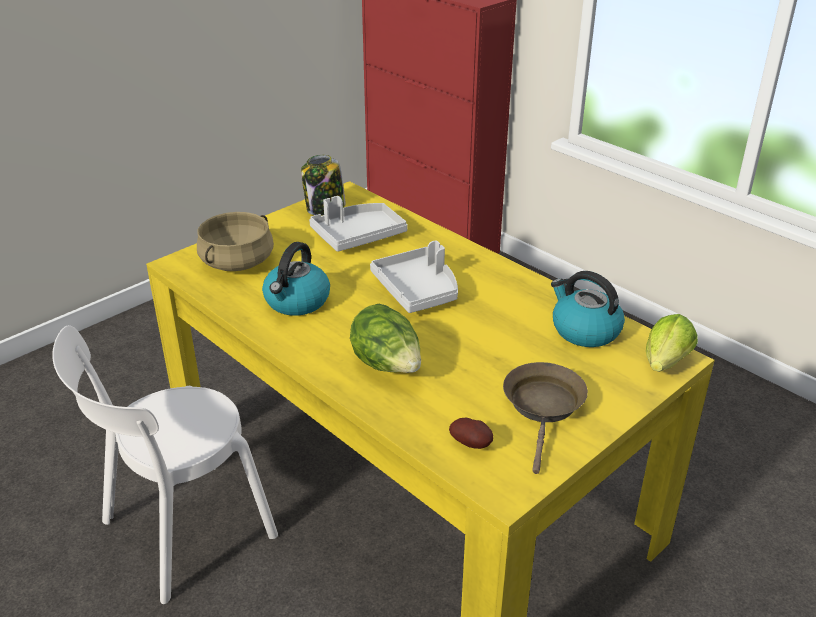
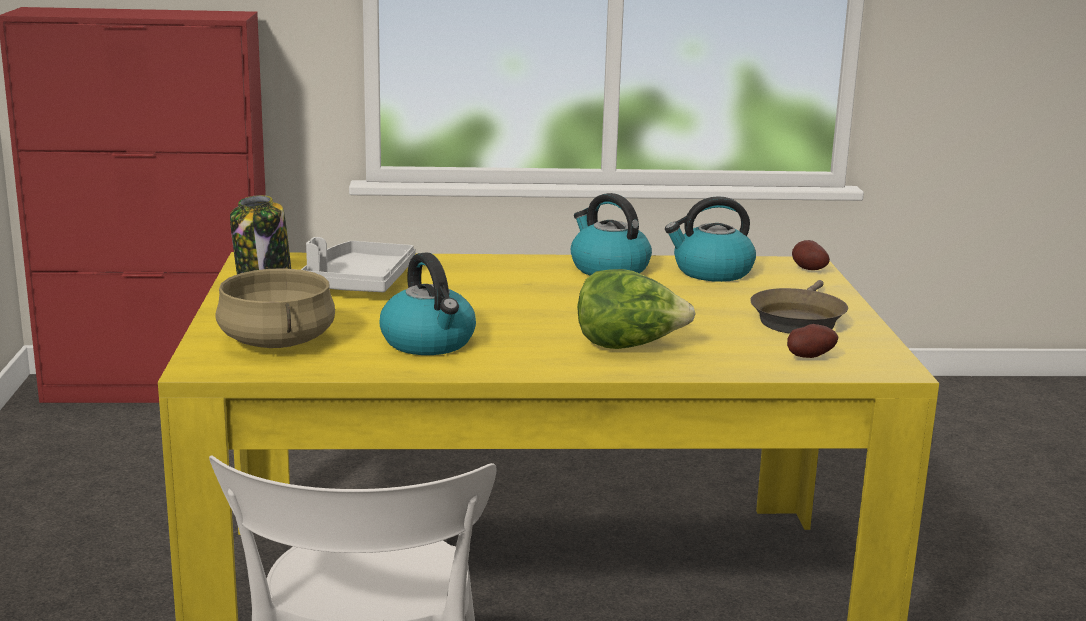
camera: 50 degrees left, 15 degrees down
(418, 290) = (521, 296): grey tray -> none
(520, 292) = (608, 268): none -> kettle
(543, 407) = (798, 319): brown frying pan -> brown frying pan turned 120 degrees counterclockwise
(664, 365) = (807, 269): lettuce -> potato

